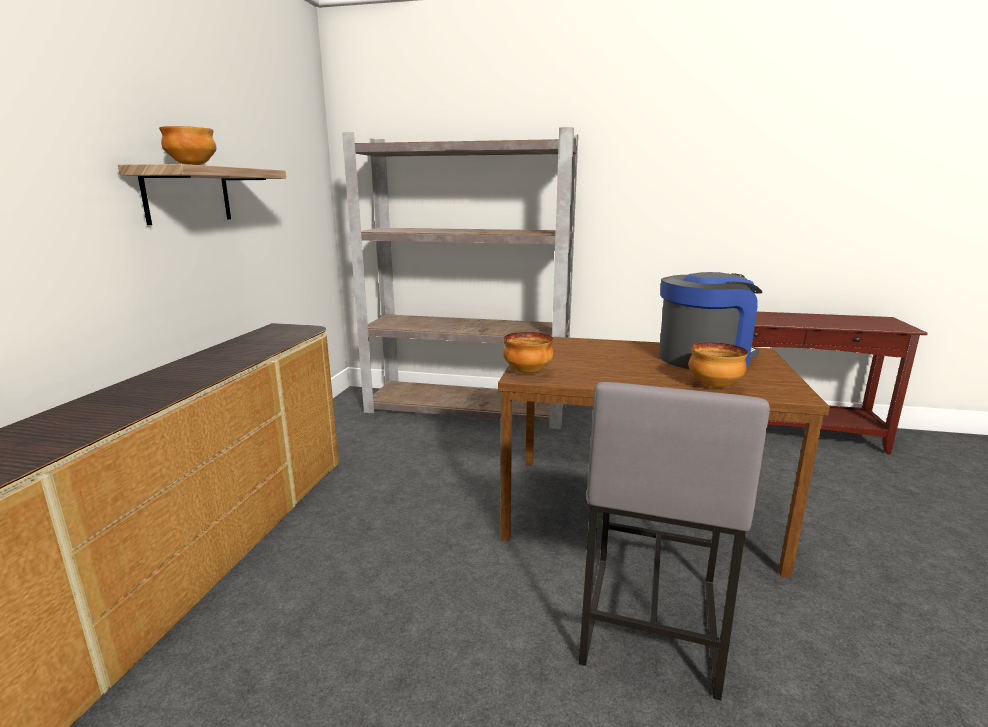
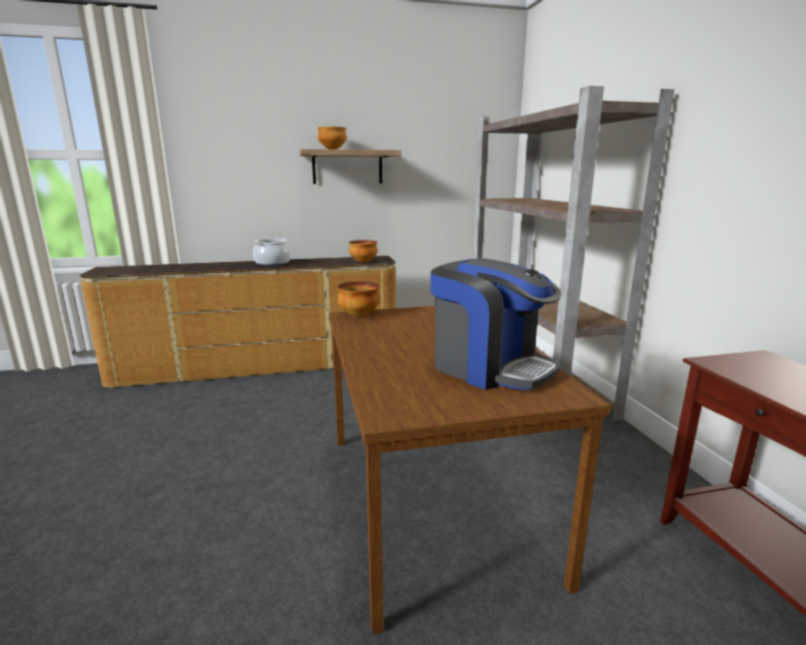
camera: 65 degrees right, 0 degrees up
(175, 376) = (273, 263): none -> cooking pot
(651, 620) = (266, 531): grey stool -> none
(714, 386) = (383, 375): bowl -> bowl (363, 262)

